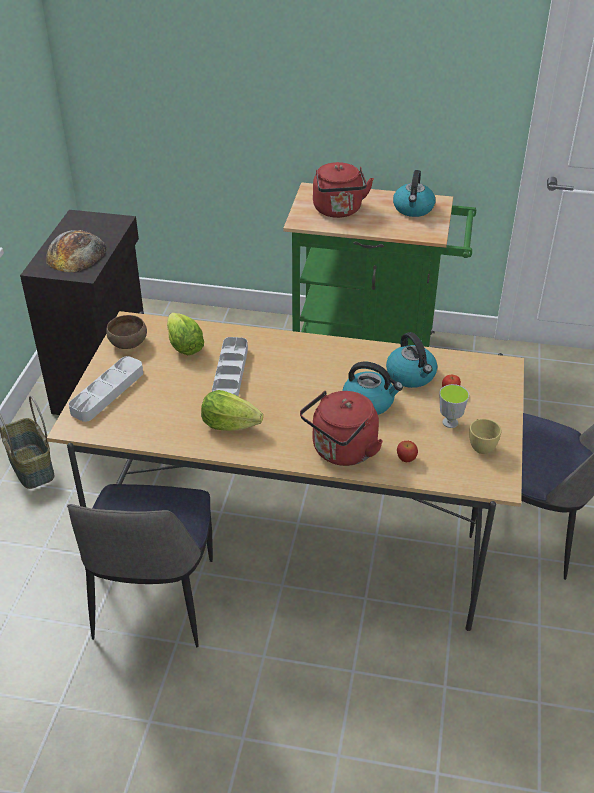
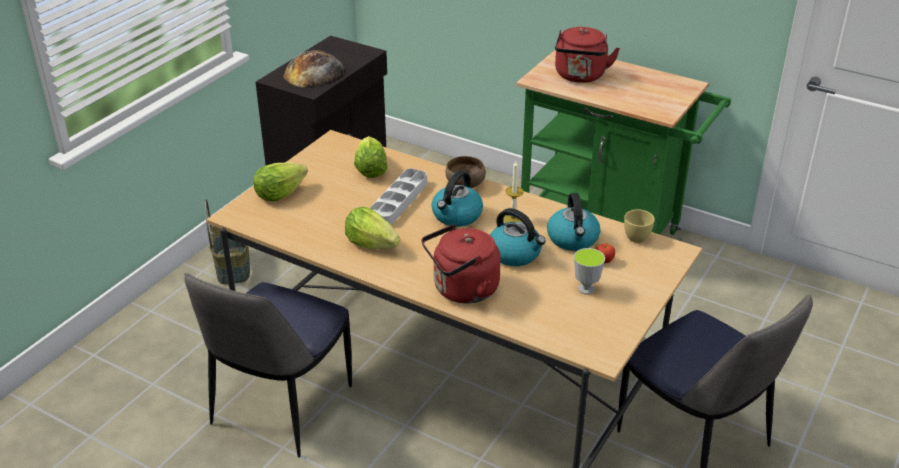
camera: 20 degrees right, 5 degrees down
(107, 392) = (279, 194): grey tray -> lettuce
(127, 343) = (321, 157): brown bowl -> brown bowl (464, 184)
(346, 366) = (513, 218): none -> candle
(406, 459) = (521, 311): apple -> none
(413, 209) = (658, 87): kettle -> kettle (456, 216)
(481, 445) = (605, 316): yellow cup -> yellow cup (637, 236)

